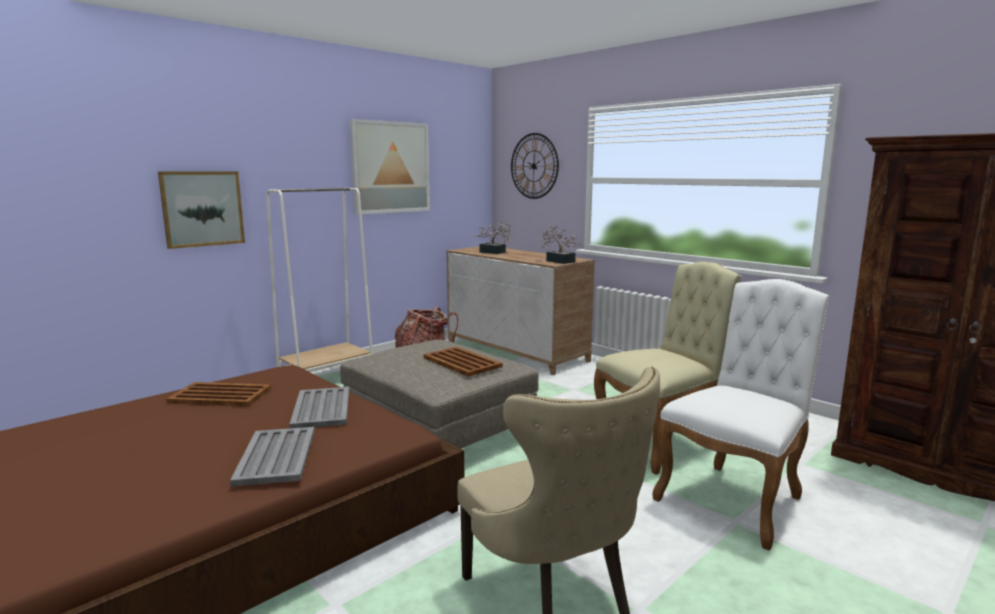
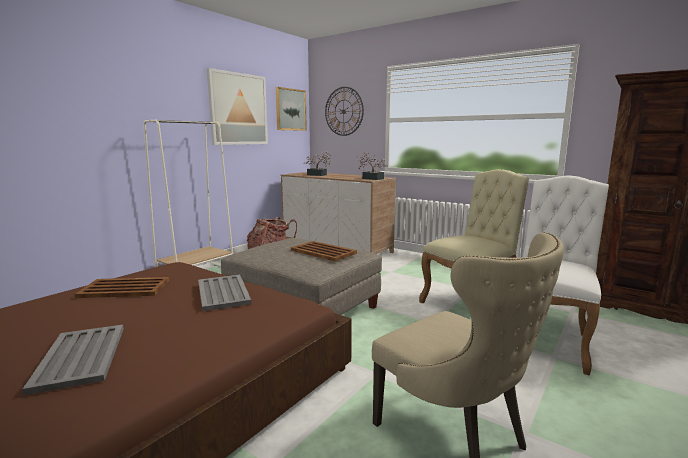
camera: 10 degrees left, 0 degrees up
(202, 208) = (87, 135): picture -> picture (290, 109)
(276, 457) = (200, 335): grey tray -> grey tray (80, 358)

